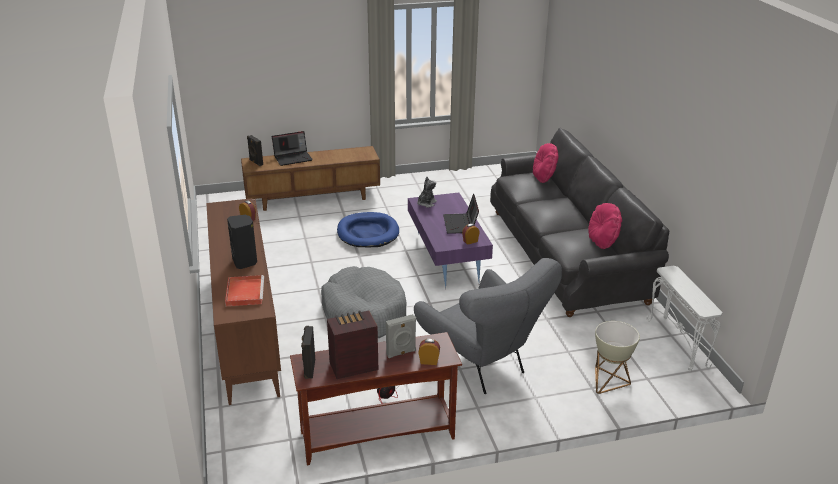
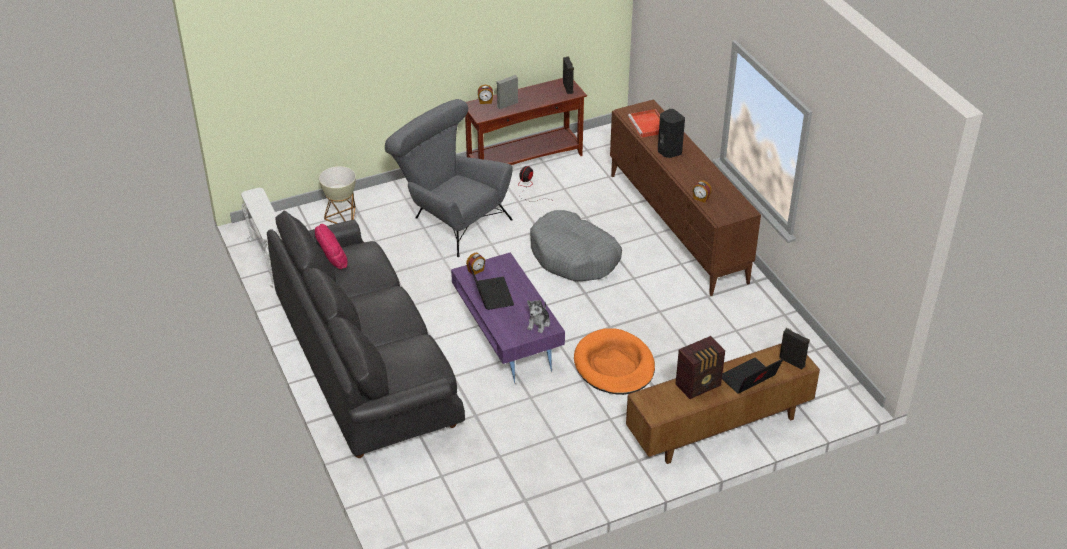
camera: 170 degrees right, 10 degrees up
(352, 366) = (539, 92): radio -> radio (699, 385)
(368, 233) = (614, 365): blue dog bed -> orange dog bed
(544, 178) = (391, 365): pink pillow -> none

